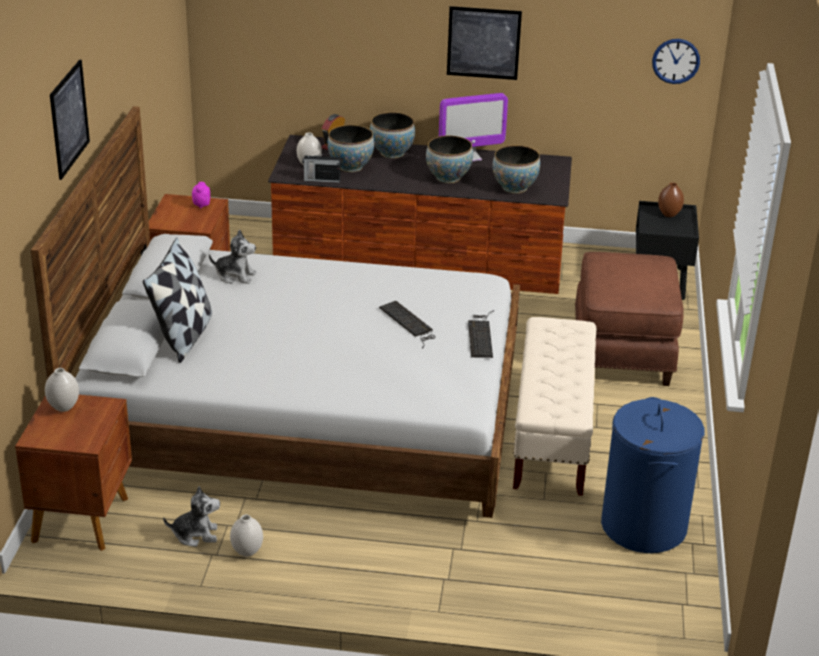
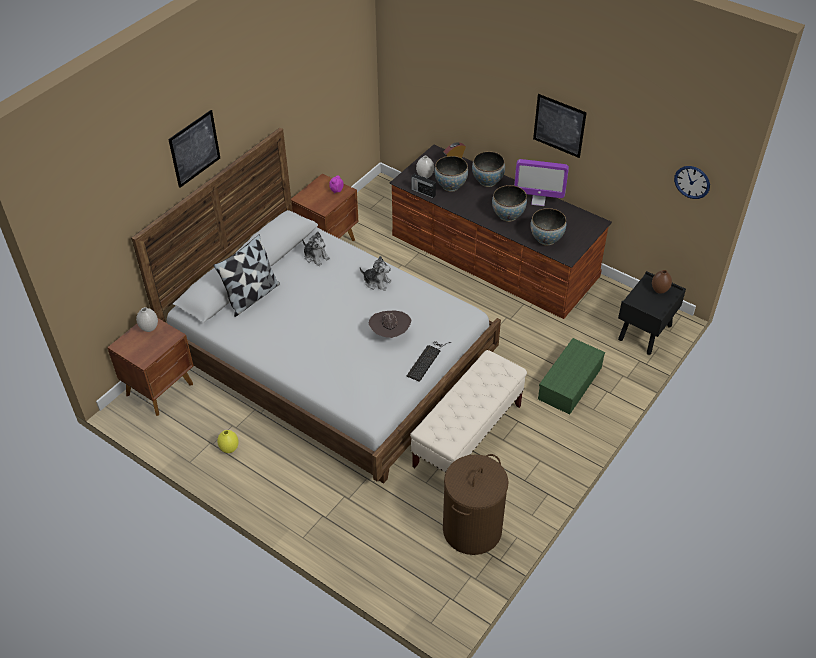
camera: 30 degrees right, 15 degrees up
(195, 534) = (211, 425): plush toy -> plush toy (377, 282)
(246, 552) = (229, 449): white vase -> yellow vase
(409, 323) = (390, 333): keyboard -> brown hat
(623, 351) = (570, 384): brown ottoman -> green storage box
(644, 526) = (472, 529): blue laundry basket -> brown laundry basket

